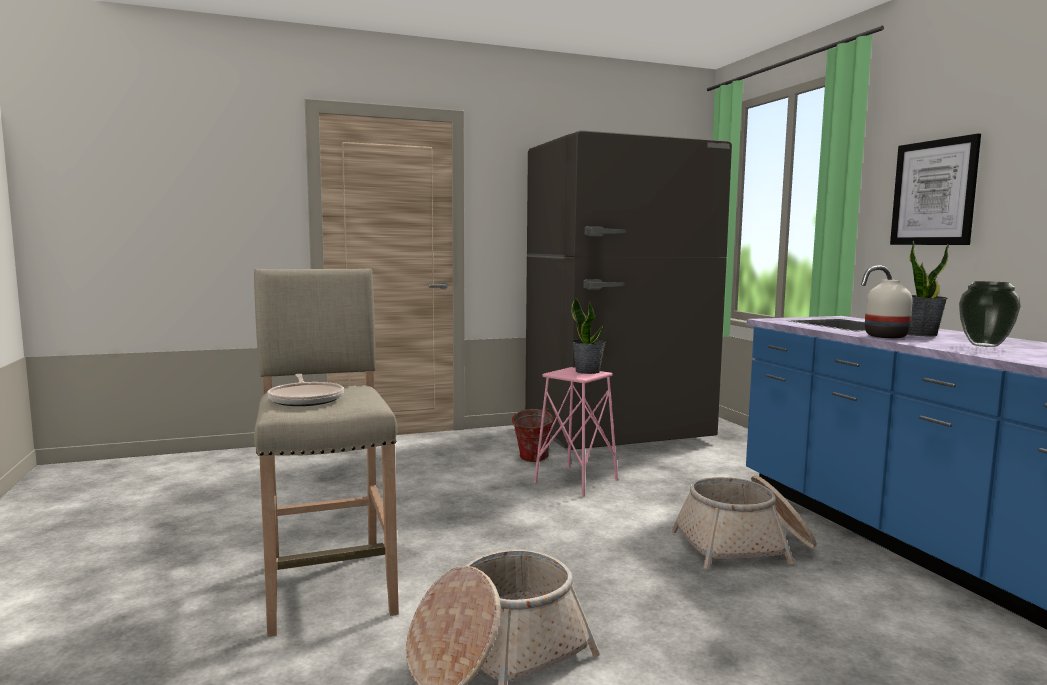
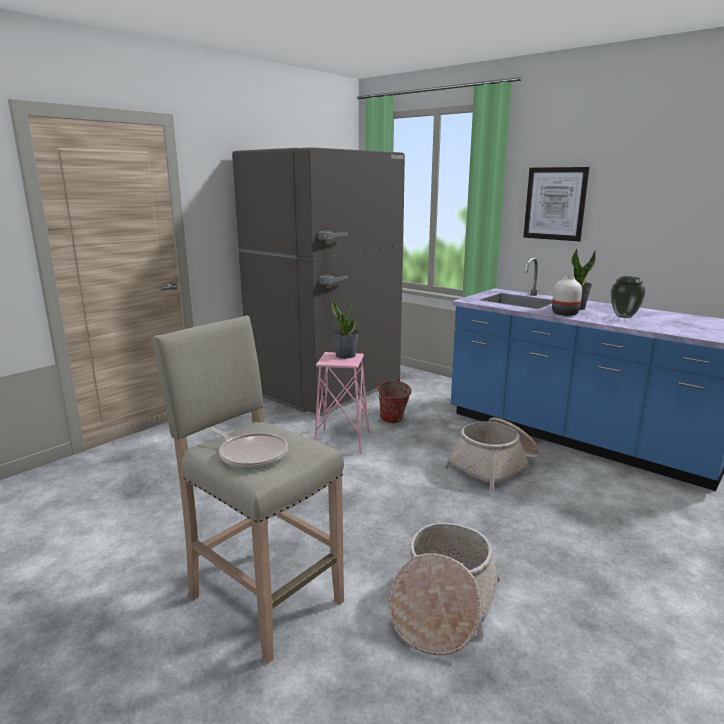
camera: 30 degrees left, 10 degrees up
(531, 460) = (288, 429): bucket -> bucket (392, 421)

